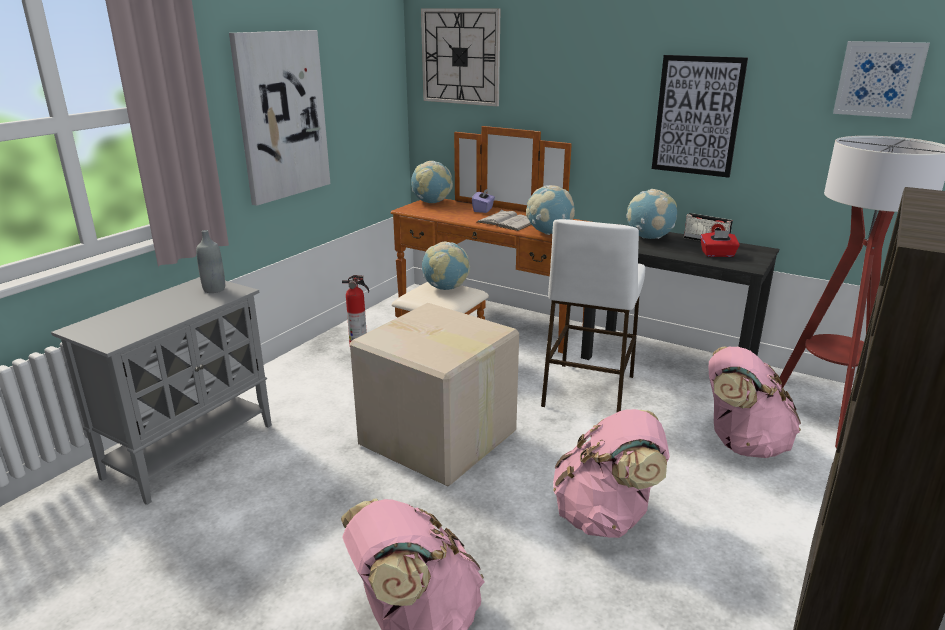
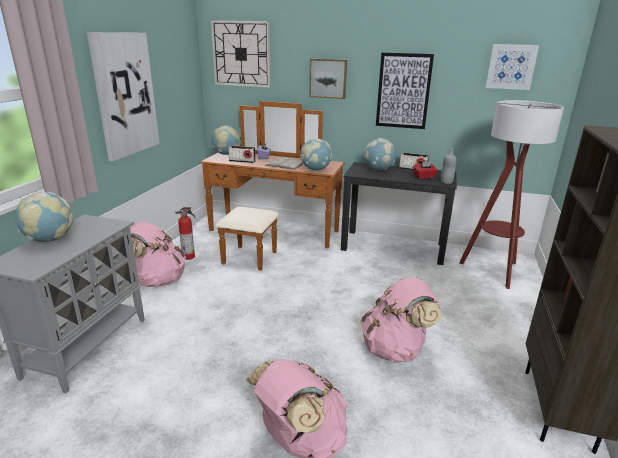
camera: 15 degrees left, 0 degrees up
(214, 289) = (98, 224): grey bottle -> grey bottle (446, 182)
(438, 440) = (269, 314): cardboard box -> none
(445, 288) = (250, 211): globe -> globe (50, 239)
(448, 214) = (242, 161): none -> radio
(582, 94) = (328, 78): none -> picture
(588, 391) = (353, 270): white stool -> none
(742, 443) = (455, 292): pink backpack -> pink backpack (157, 280)

